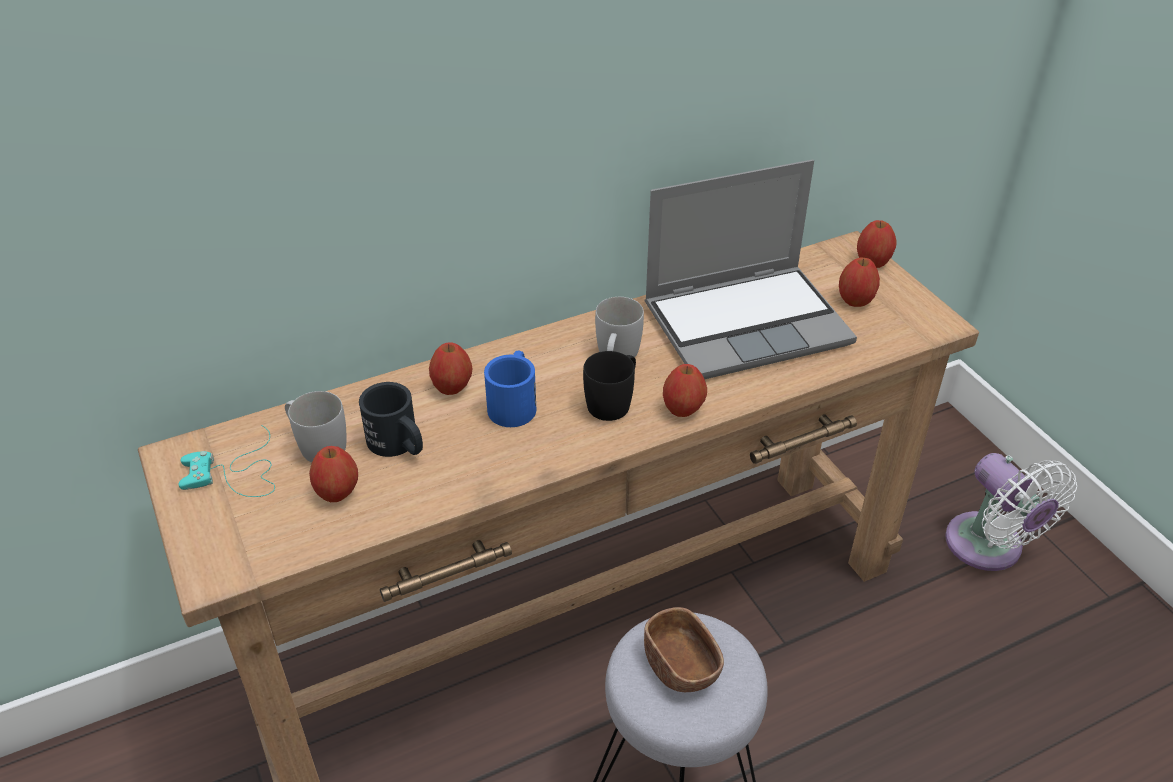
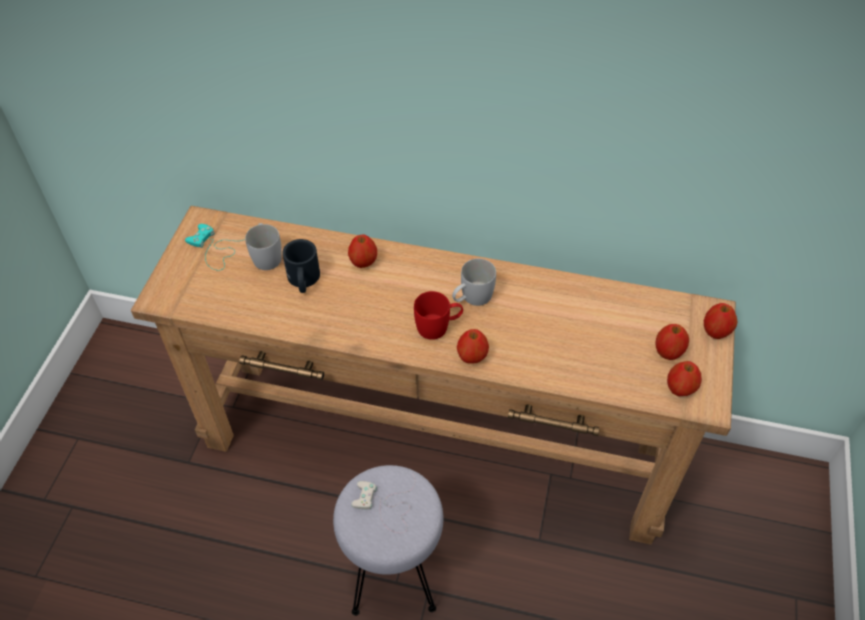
camera: 40 degrees right, 10 degrees up
(337, 493) = (249, 290): apple -> apple (680, 389)
(514, 403) = (385, 292): blue mug -> none
(613, 401) = (438, 326): black mug -> red mug
(681, 667) = (386, 505): brown bowl -> white game controller
(748, 323) = (576, 324): laptop -> none
(989, 548) = (742, 581): white fan -> none

